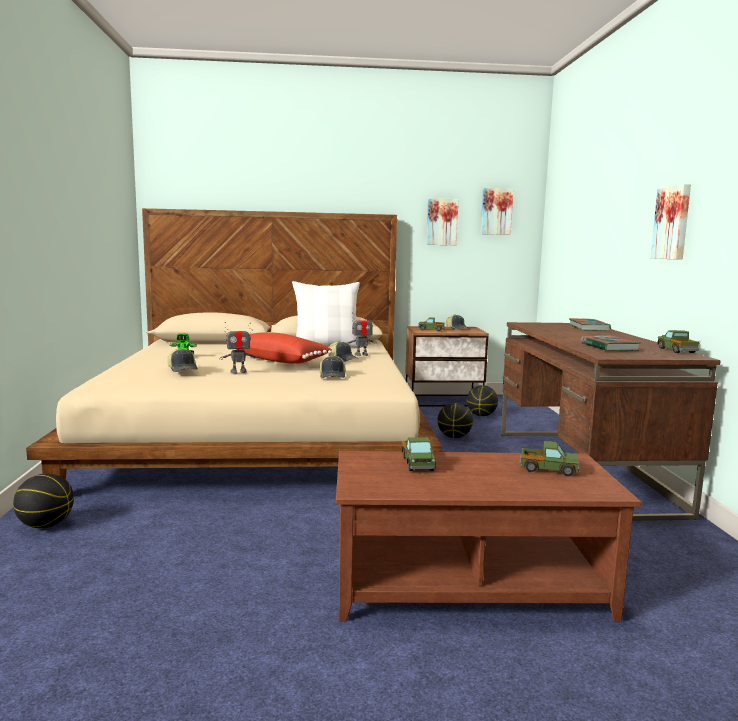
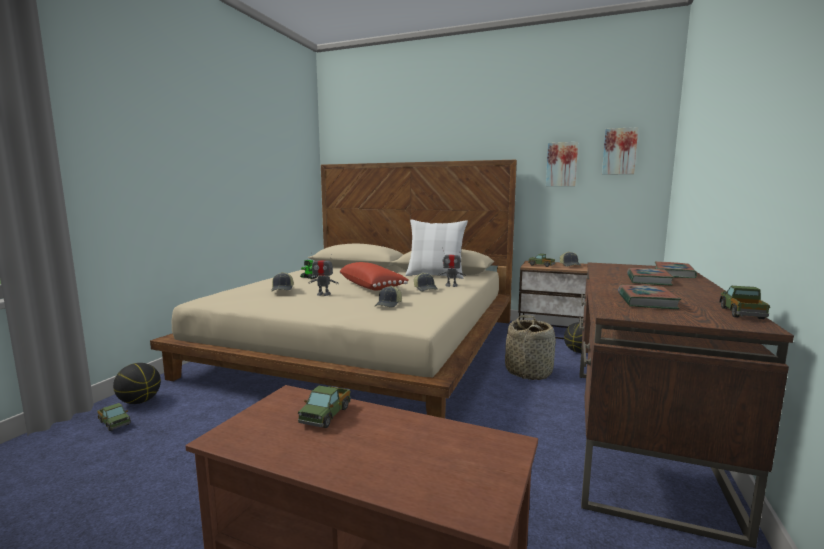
camera: 25 degrees right, 0 degrees up
(454, 437) = (529, 372): basketball -> basket
(547, 470) = (452, 454): toy truck -> toy truck (114, 423)
(581, 333) = (648, 280): none -> book
(673, 223) = (767, 145): picture -> none

